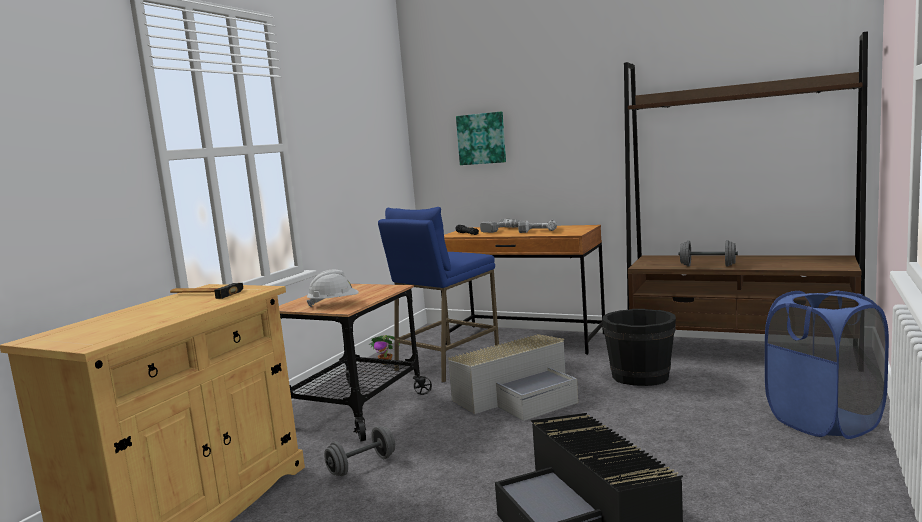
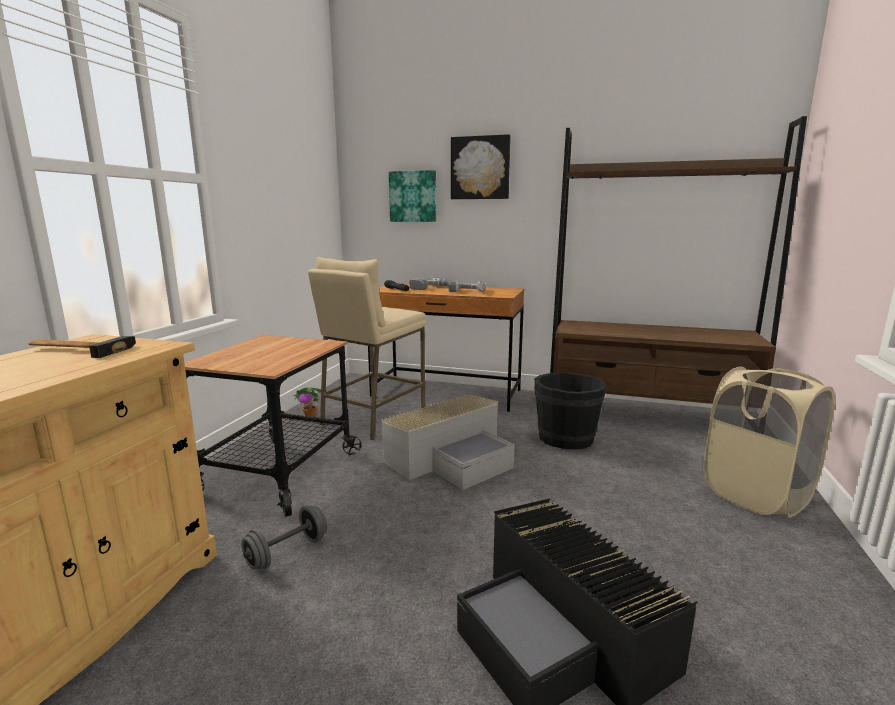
camera: 10 degrees left, 5 degrees up
(334, 304) = (257, 361): white hard hat -> none
(446, 363) = (373, 418): blue stool -> beige stool
(546, 105) = (480, 168): none -> picture
(707, 266) = (630, 334): grey dumbbell -> none
(824, 421) = (756, 495): blue laundry basket -> beige laundry basket

